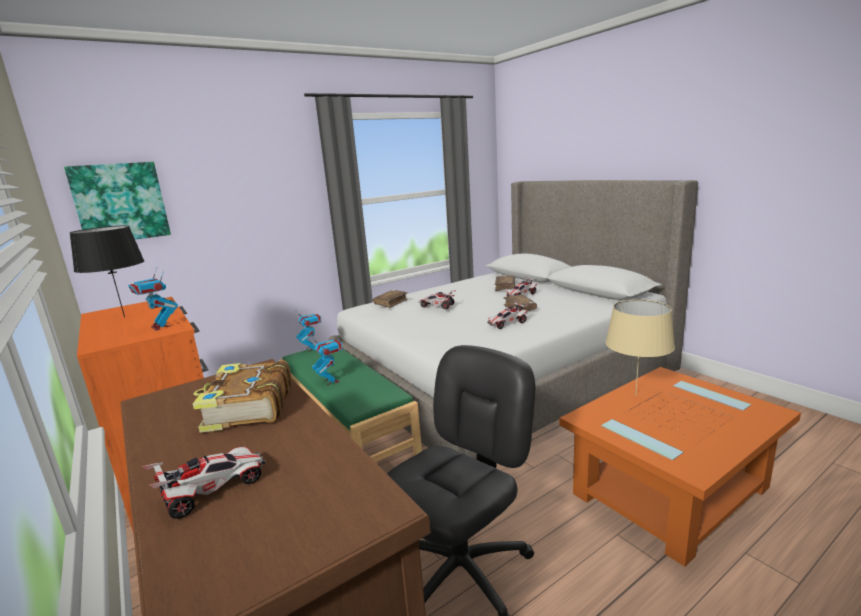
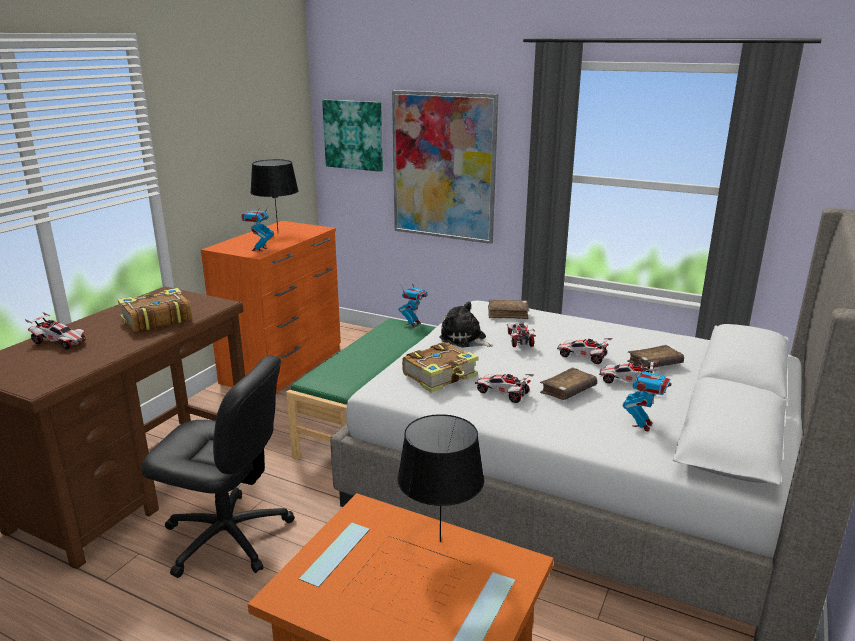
camera: 60 degrees right, 5 degrees up
(241, 215) = (443, 166): none -> picture
(331, 381) = (351, 354): toy robot -> toy robot (642, 425)
(410, 321) = (465, 339): none -> plush toy
(462, 336) = (441, 376): none -> book
(479, 298) = (583, 357): none -> toy car
(635, 396) = (440, 541): beige table lamp -> black table lamp

